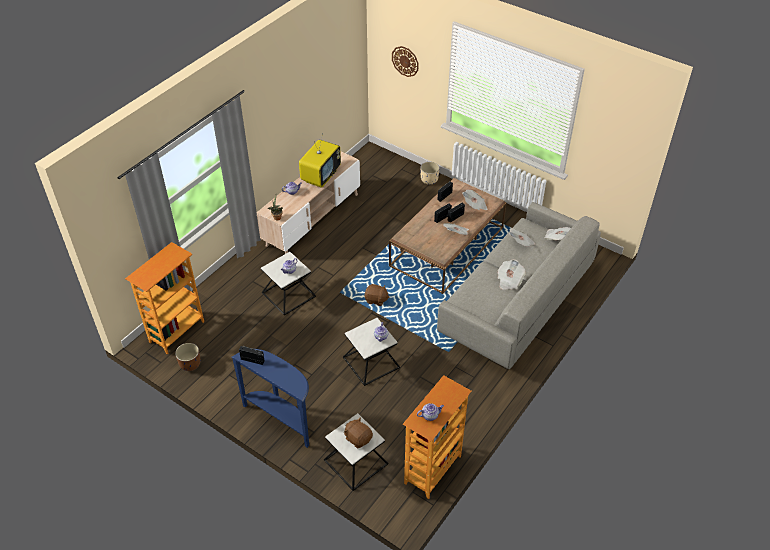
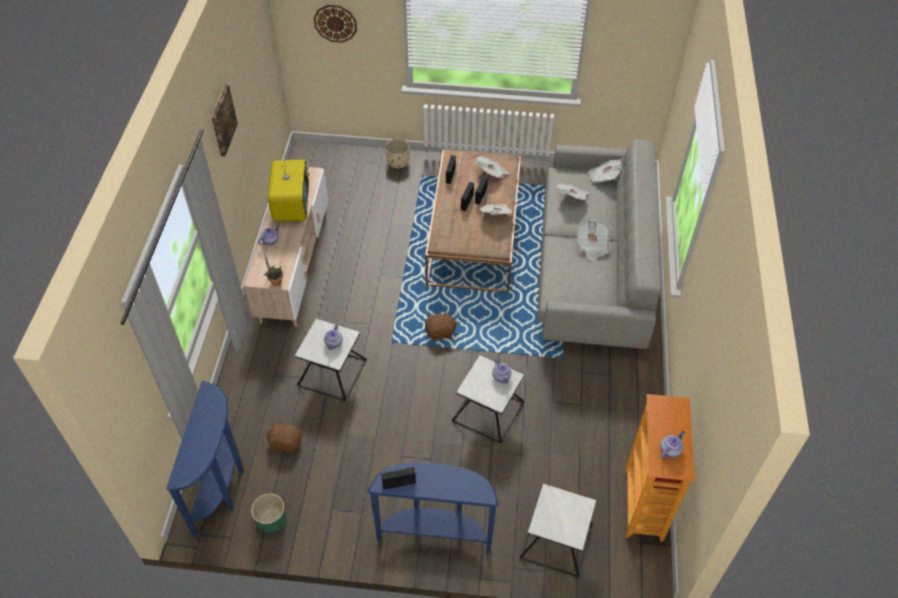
camera: 30 degrees left, 5 degrees up
(176, 331) = (222, 486): bookcase -> blue console table
(190, 364) = (271, 520): brown planter -> green planter
(279, 95) = (222, 120): none -> picture
(358, 438) = (566, 514): brown plush toy -> brown plush toy (286, 443)

